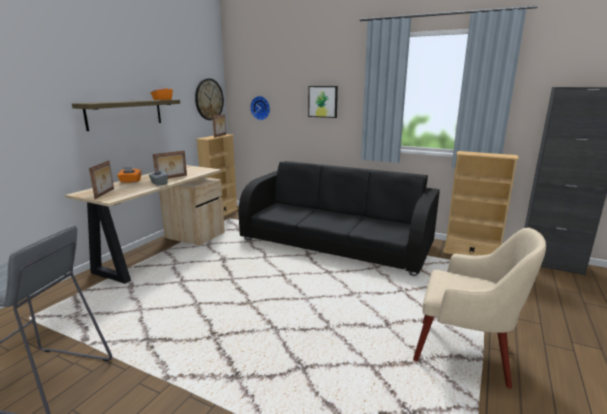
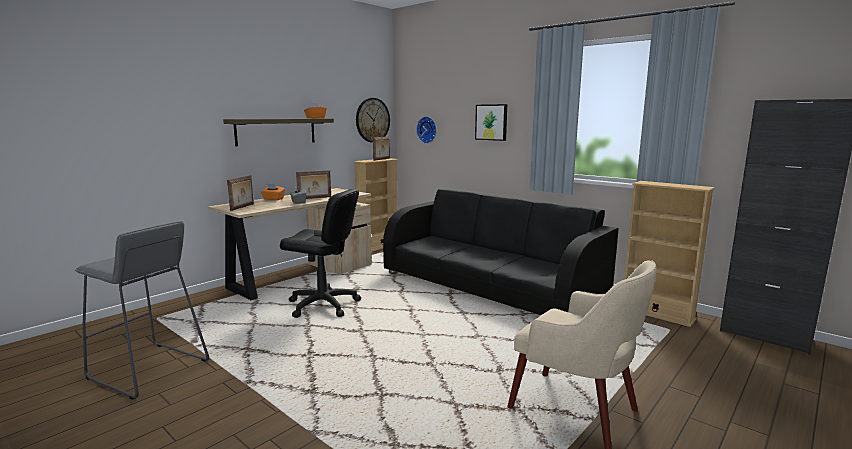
camera: 15 degrees right, 5 degrees down
(200, 280) = (323, 305): none -> black office chair

